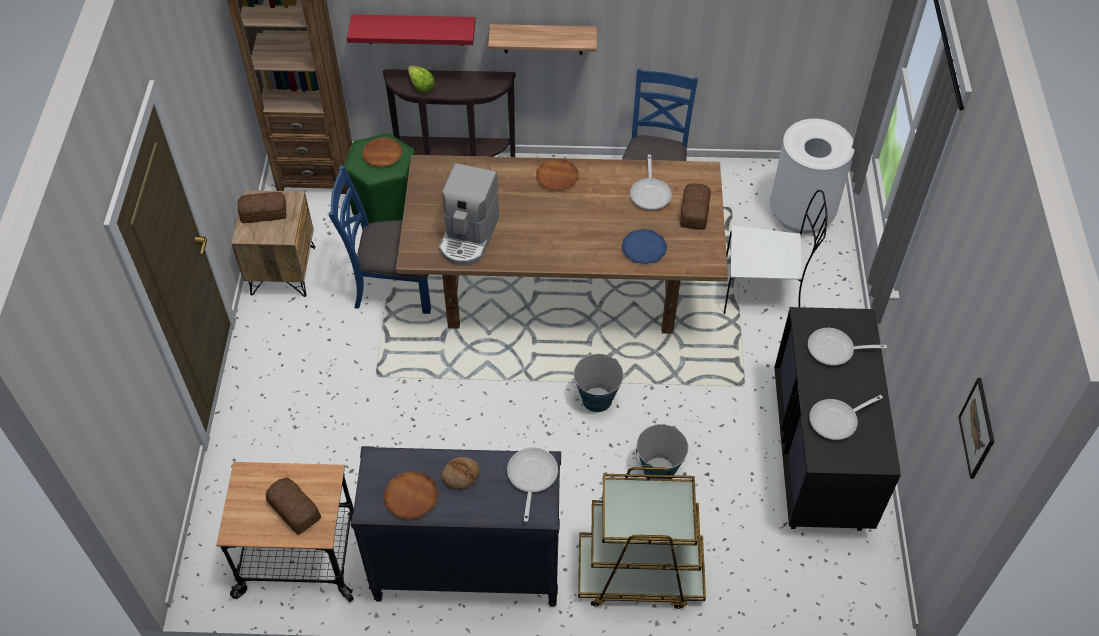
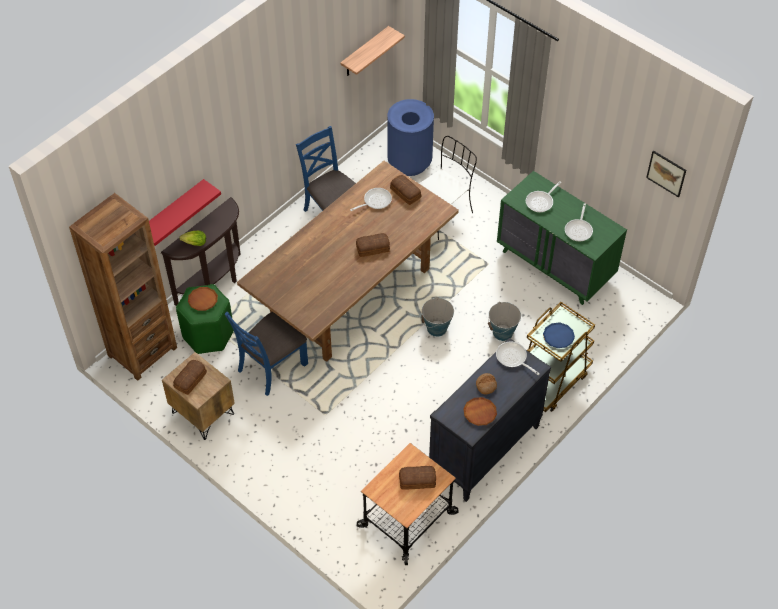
camera: 50 degrees left, 0 degrees up
(468, 237) = (324, 294): coffee machine -> none
(543, 39) = (240, 164): shelf -> shelf (364, 52)
(557, 177) = (322, 231): brown plate -> none
(580, 235) = (372, 248): none -> bread
(644, 249) = (407, 229): blue plate -> blue plate (558, 337)
(650, 193) = (375, 201): frying pan -> frying pan turned 75 degrees counterclockwise
(802, 213) = (409, 162): white trash can -> blue trash can
(818, 457) = (555, 265): black dresser -> green dresser

